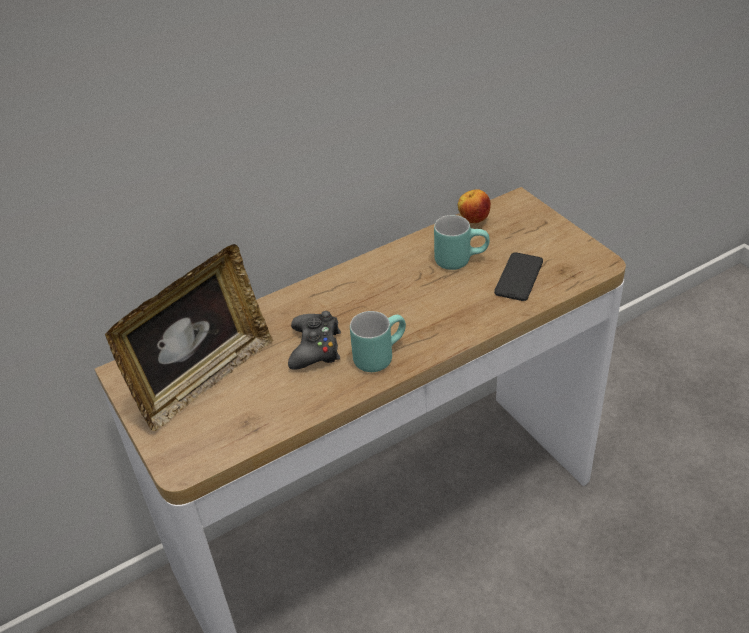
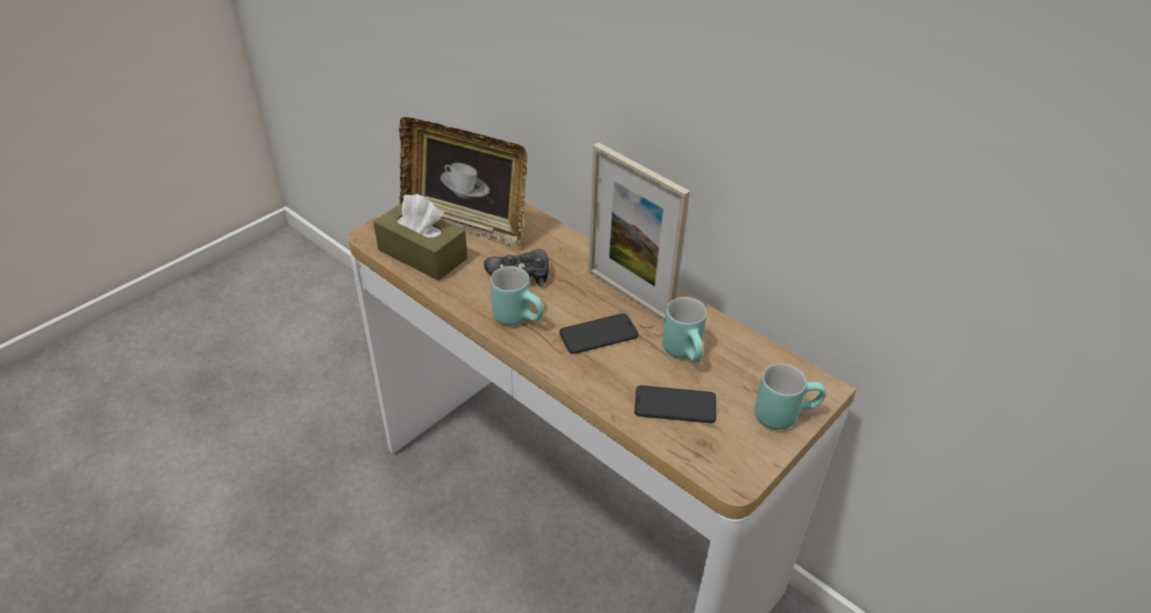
camera: 70 degrees right, 0 degrees up
(242, 421) = (422, 254): none -> brown tissue box
(374, 279) = (629, 295): none -> picture frame
(420, 306) = (598, 334): none -> phone
(473, 220) = (764, 354): apple -> none
(539, 224) = (784, 413): none -> turquoise mug

